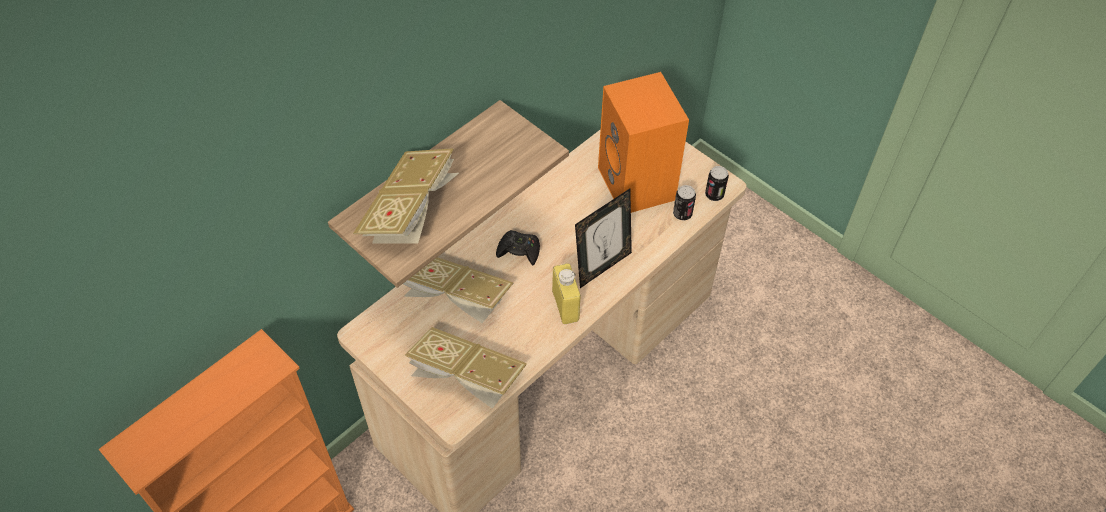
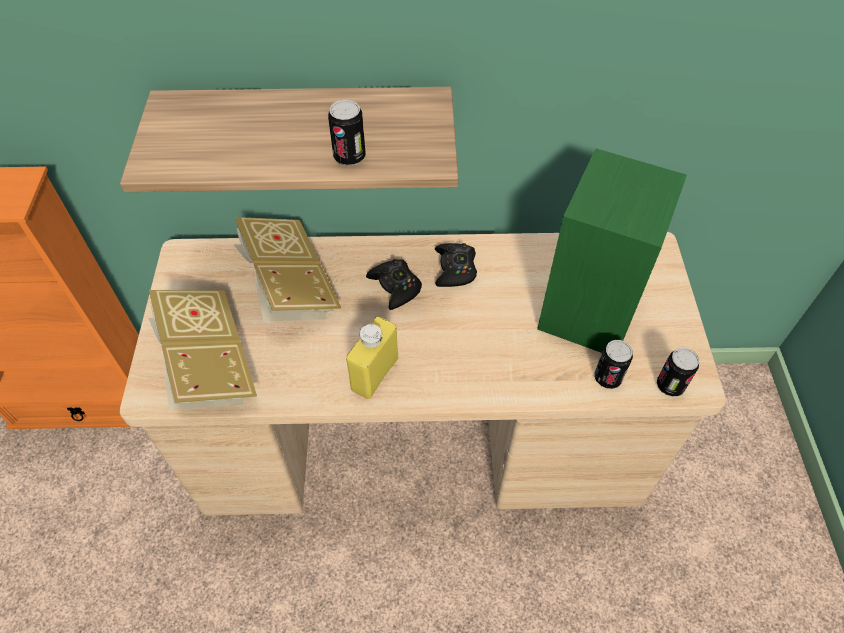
camera: 45 degrees right, 0 degrees up
(411, 214) = (222, 132): book -> none
(501, 178) = (349, 157): none -> can
(540, 215) = (455, 269): none -> black game controller
(602, 266) = (457, 364): picture frame -> none
(638, 184) = (591, 312): orange speaker -> green speaker

